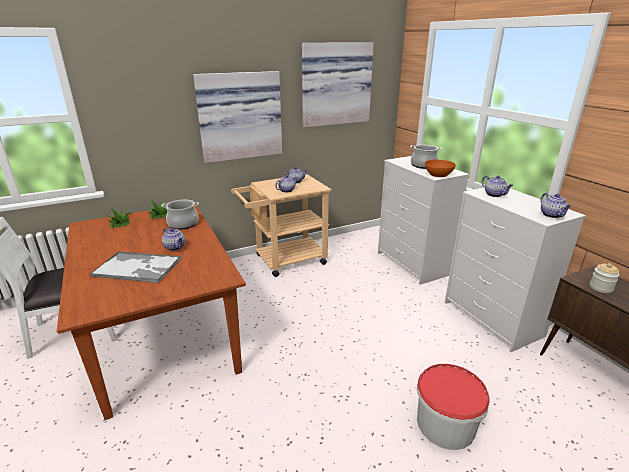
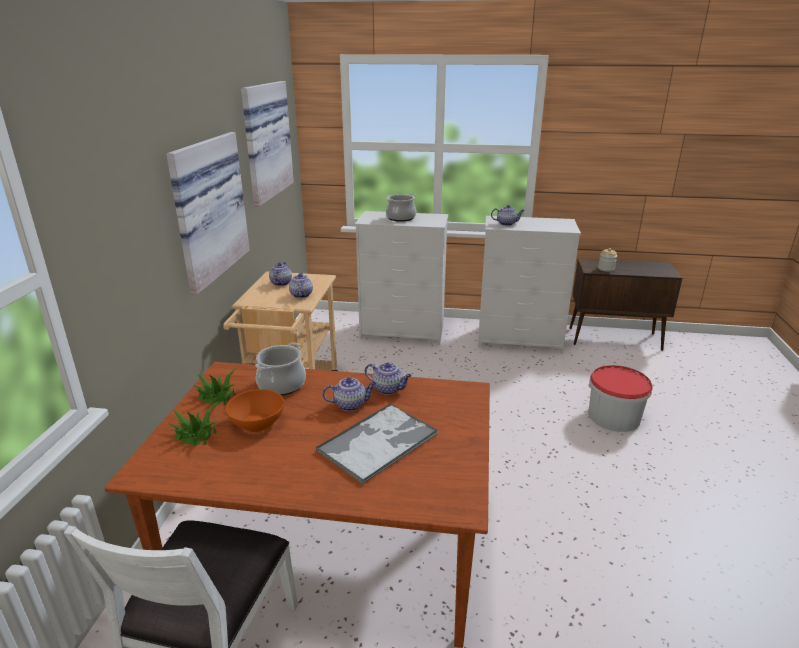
camera: 55 degrees left, 0 degrees up
(438, 174) = (433, 222): orange bowl -> orange bowl (257, 422)
(552, 215) = (565, 225): teapot -> teapot (388, 389)

